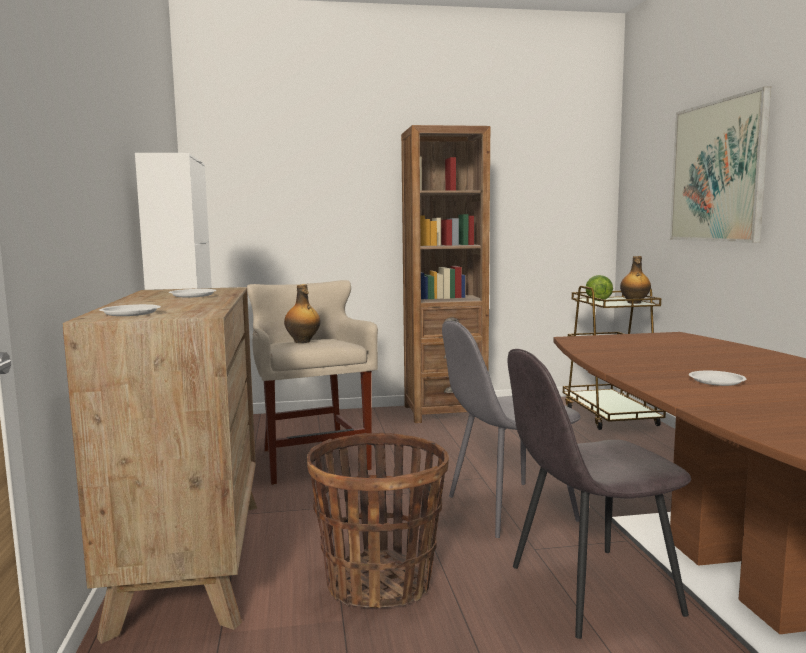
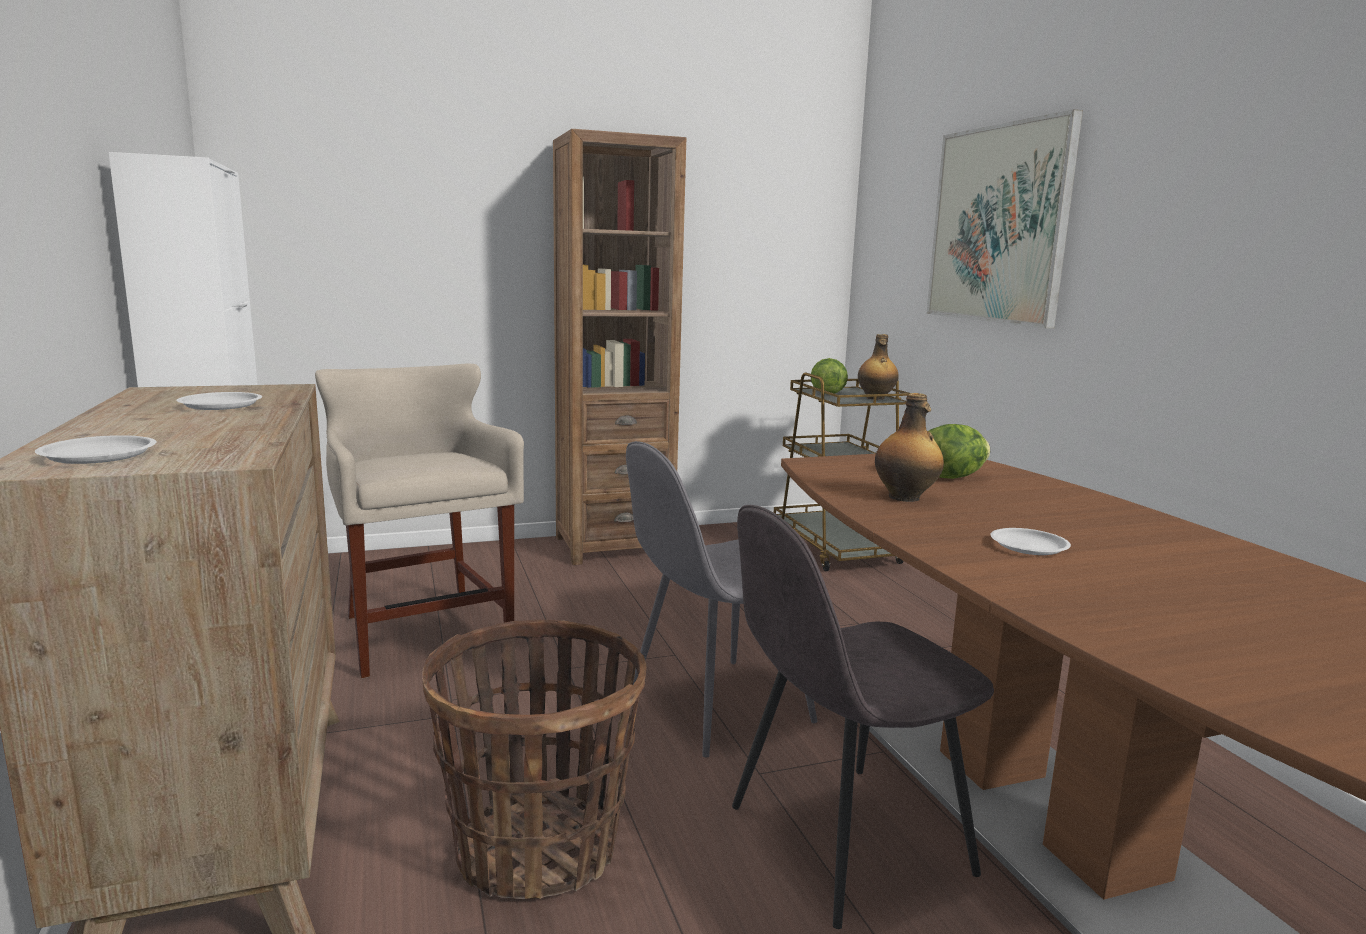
camera: 10 degrees left, 5 degrees up
(303, 341) = (407, 460): bottle -> bottle (905, 498)
(676, 346) = (952, 477): none -> lettuce

